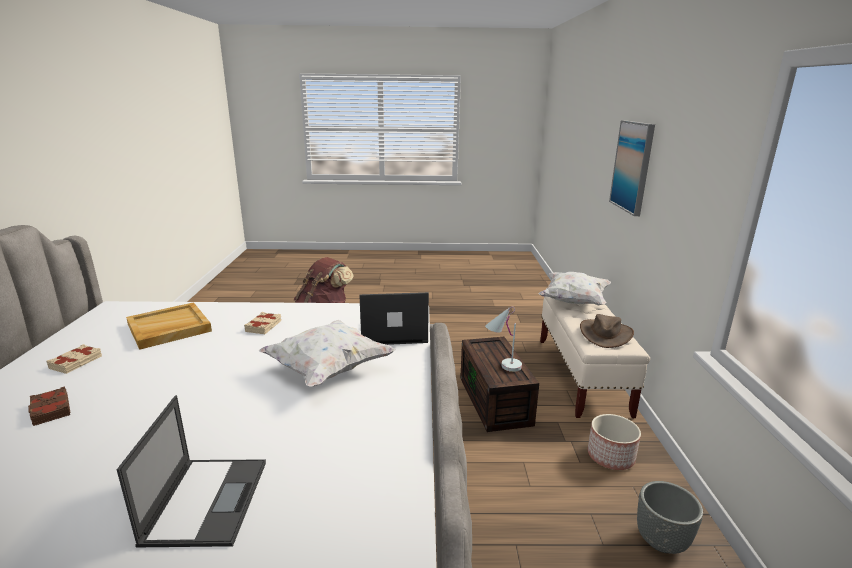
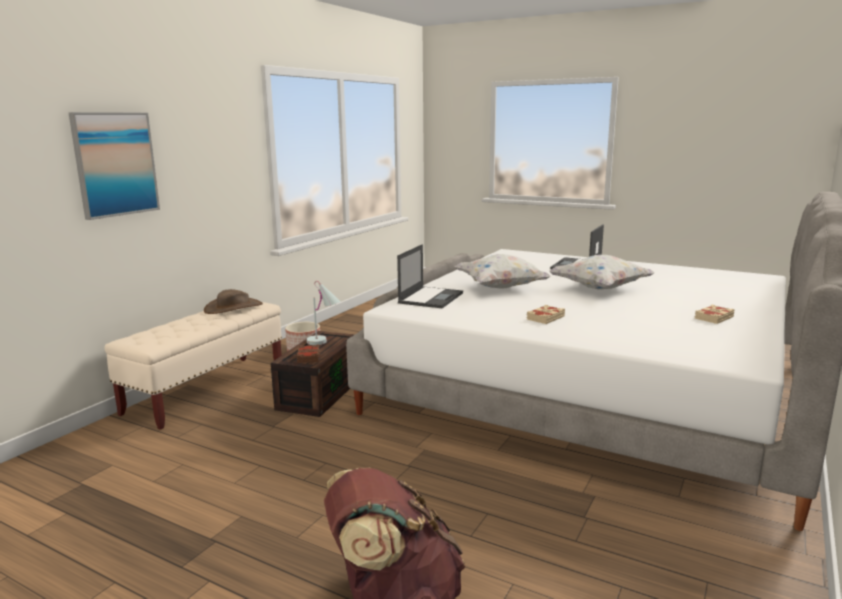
camera: 150 degrees left, 5 degrees down
(50, 410) = (694, 297): brown book -> brown book (309, 357)
(168, 328) = (647, 330): beige tray -> none
(392, 332) = (431, 297): laptop -> laptop turned 90 degrees counterclockwise
(573, 301) = (173, 332): white pillow -> white pillow (600, 289)
(661, 541) = (344, 329): grey planter -> none

